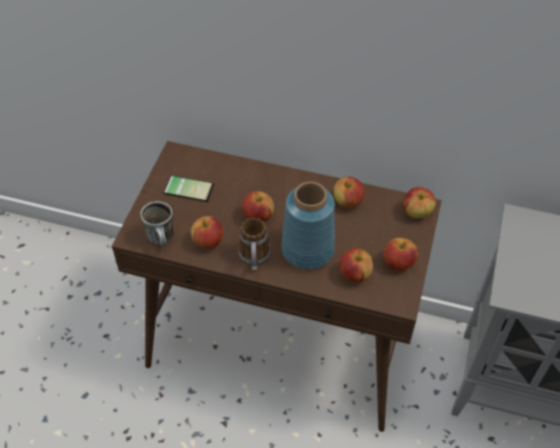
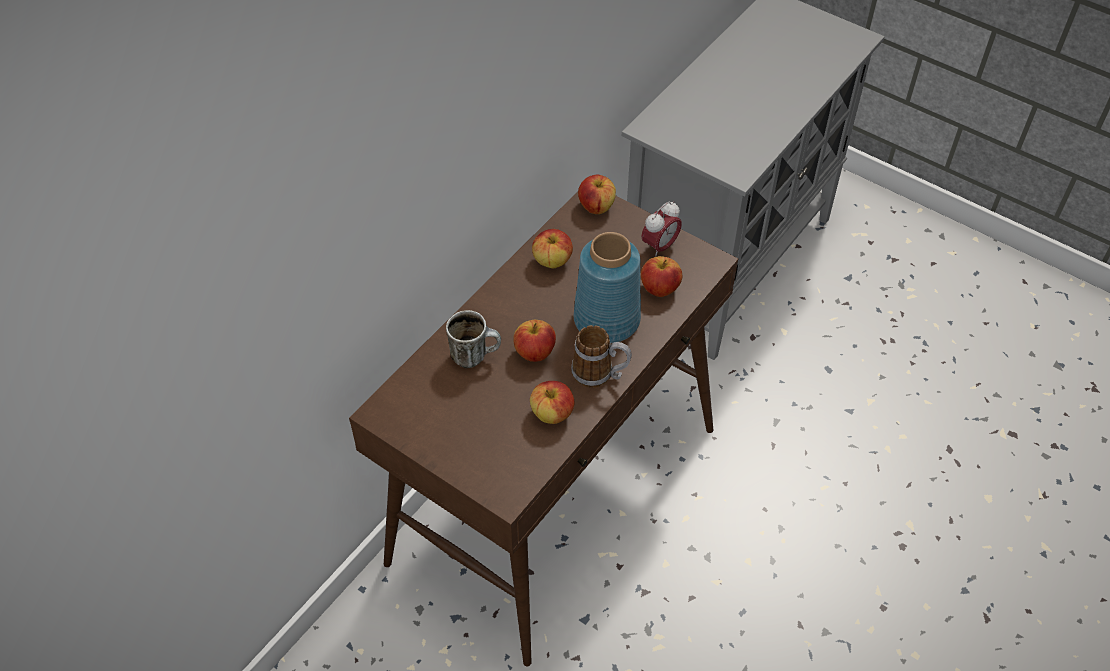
camera: 70 degrees left, 0 degrees up
(163, 240) = (527, 462): mug -> mug (475, 355)
(189, 187) = (449, 411): phone -> none
(398, 263) = (660, 246): apple -> alarm clock

